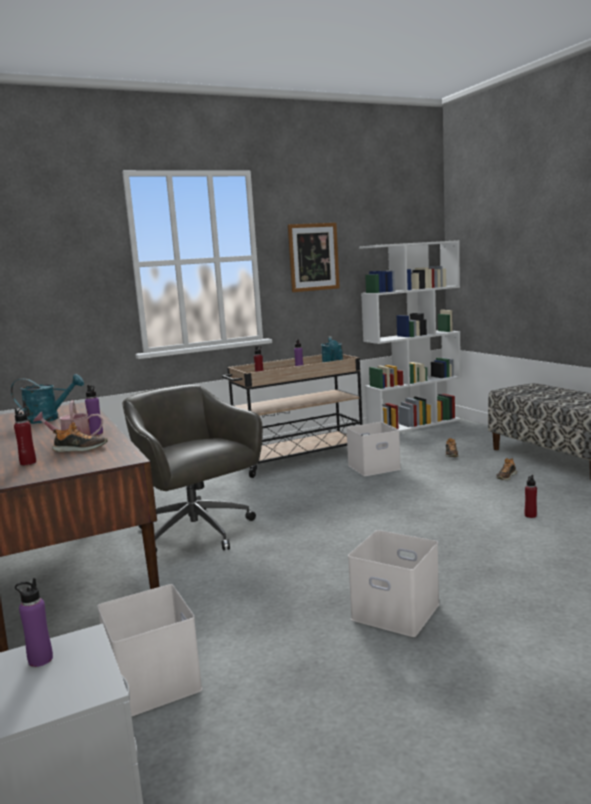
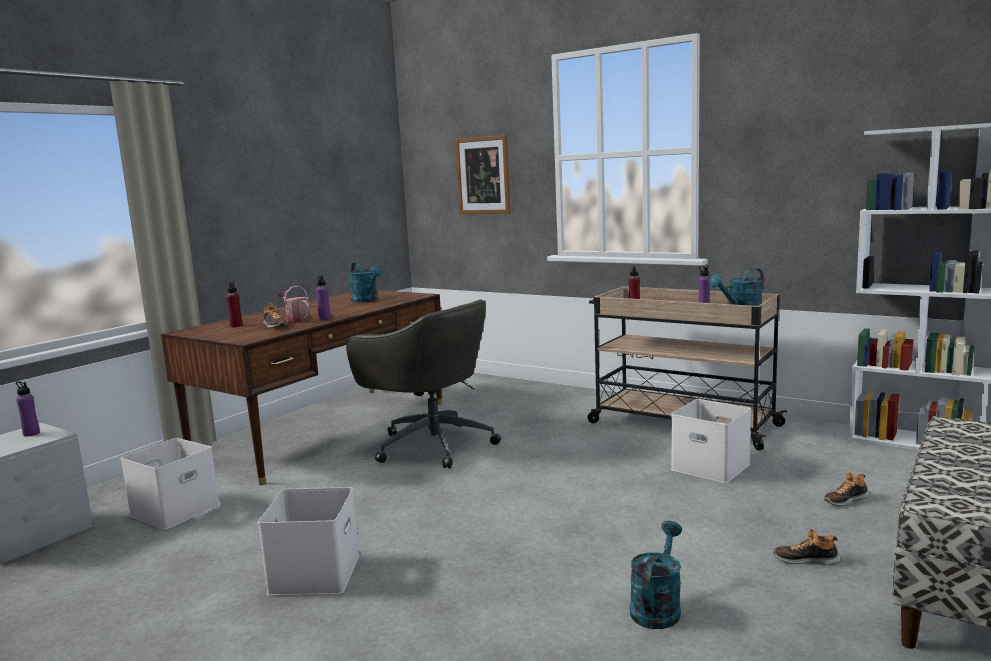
camera: 60 degrees right, 0 degrees up
(197, 533) = (431, 445): grey office chair -> grey office chair turned 105 degrees clockwise
(313, 257) = (787, 149): picture -> picture (483, 175)
(530, 515) = (657, 607): red bottle -> turquoise watering can

